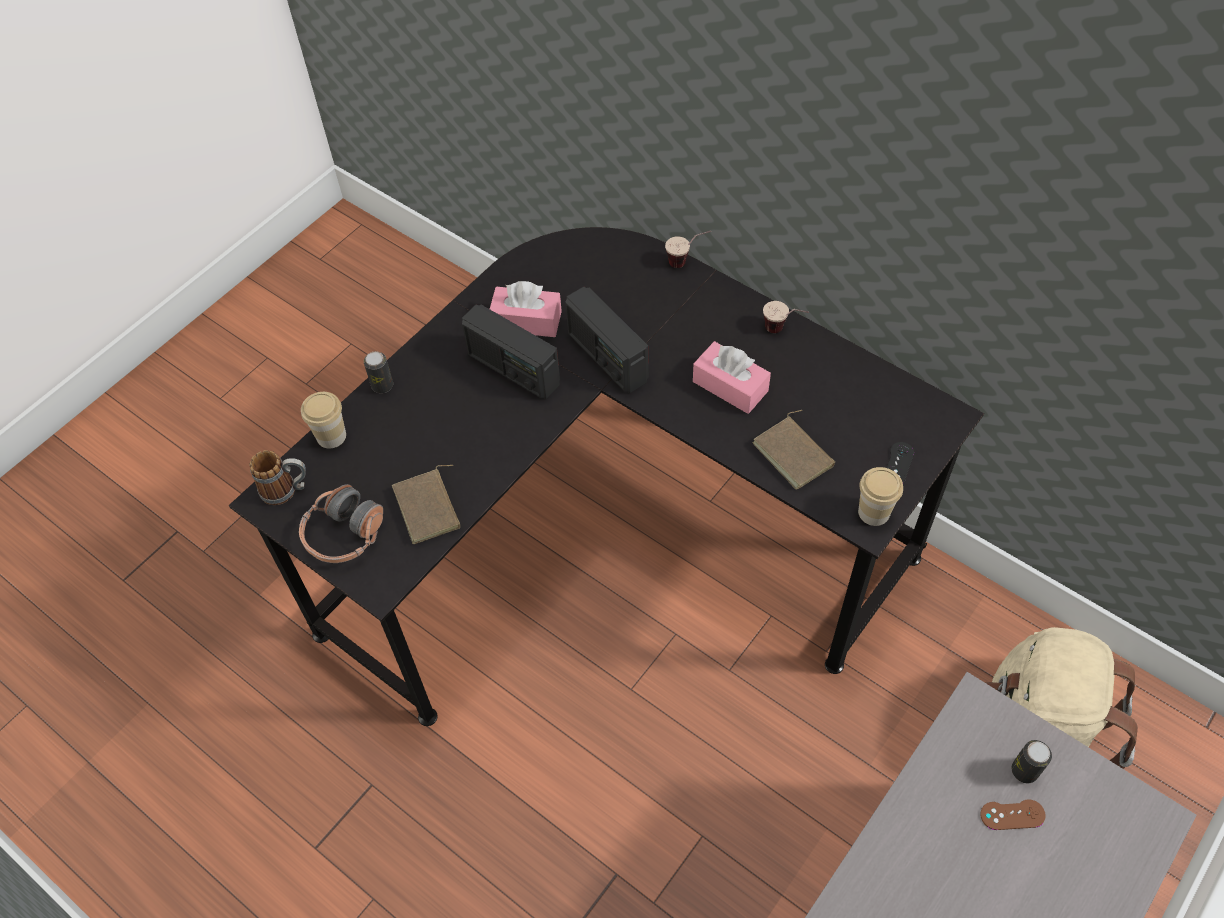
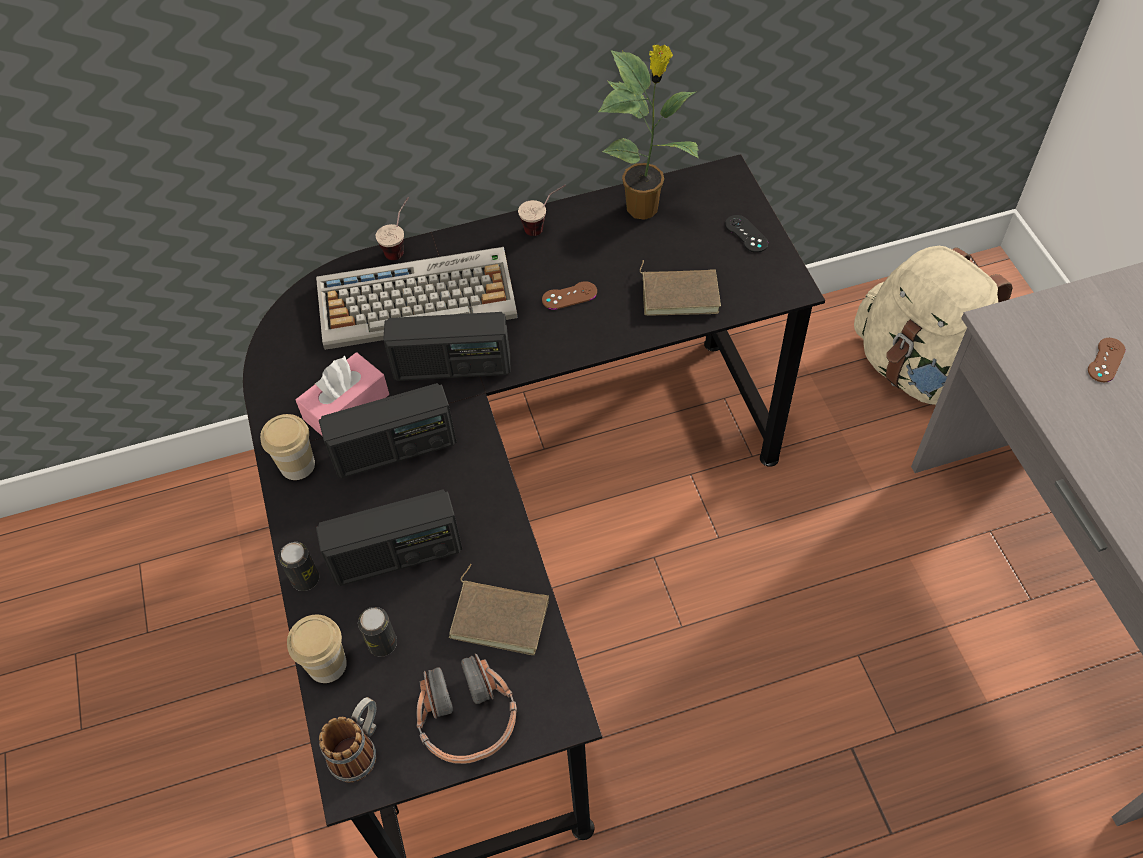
camera: 55 degrees left, 0 degrees up
(433, 422) = (396, 556): none -> radio
(649, 301) = (418, 299): none -> keyboard
(730, 386) = (569, 296): pink tissue box -> brown game controller
(861, 382) = (644, 208): none -> potted plant
(874, 512) = (780, 276): cup -> cup (297, 465)
(1024, 771) = (1073, 330): can -> can (382, 643)

